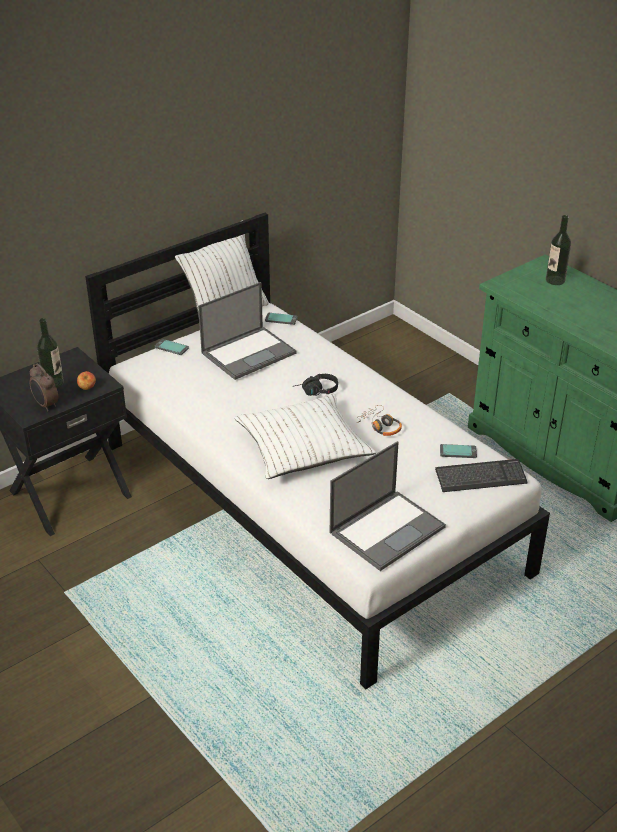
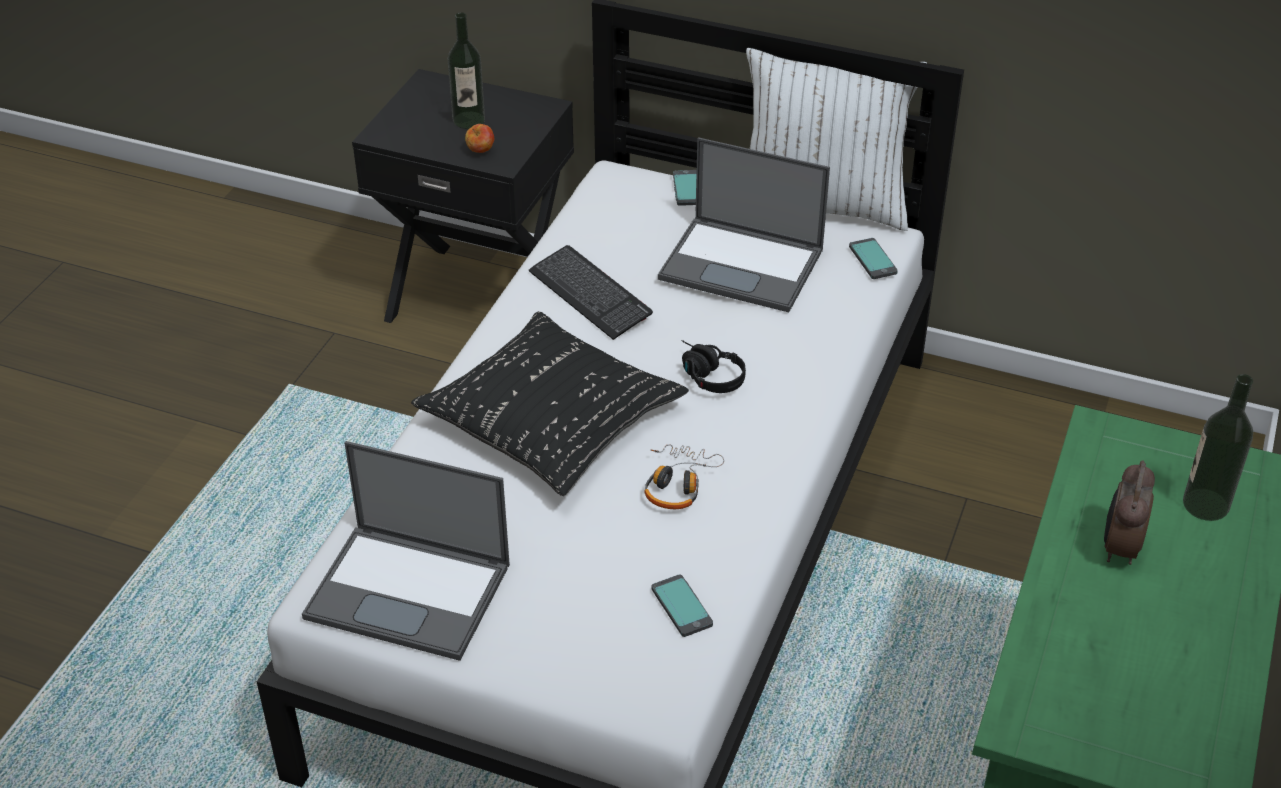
camera: 60 degrees right, 5 degrees up
(46, 405) = (414, 136): alarm clock -> alarm clock (1119, 548)
(303, 447) = (551, 419): white pillow -> black pillow
(480, 477) = (630, 661): keyboard -> keyboard (590, 294)

